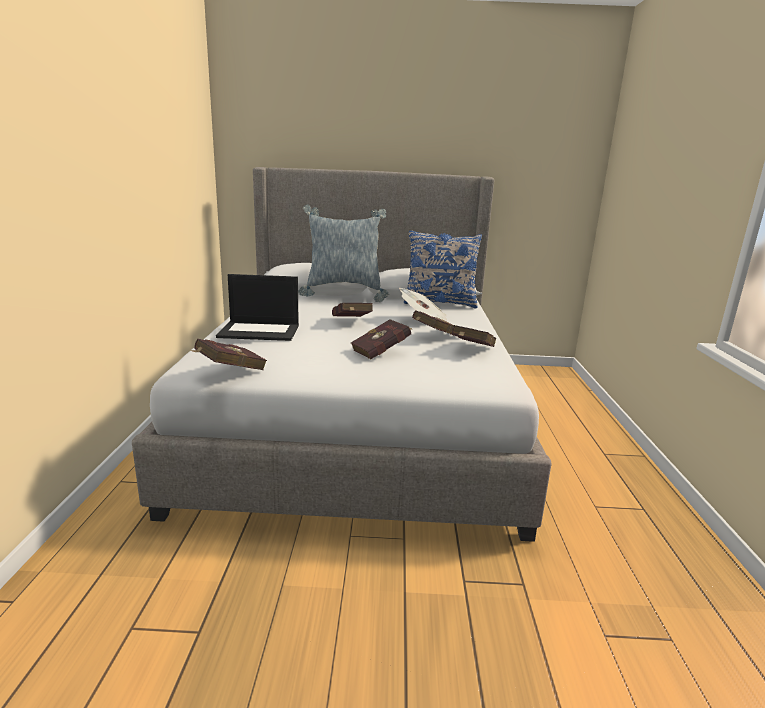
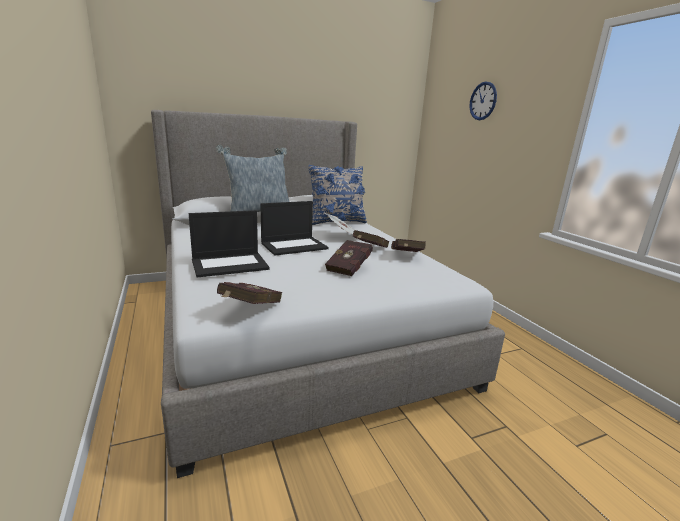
camera: 25 degrees left, 0 degrees up
(351, 322) = (294, 246): red book -> laptop
(666, 145) = (483, 101): none -> wall clock

